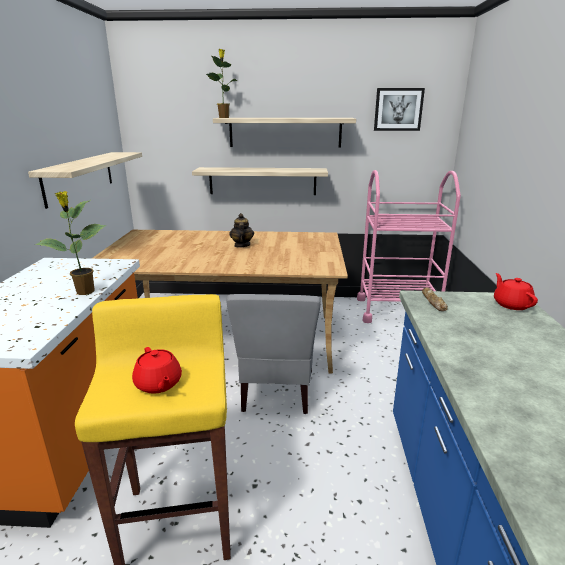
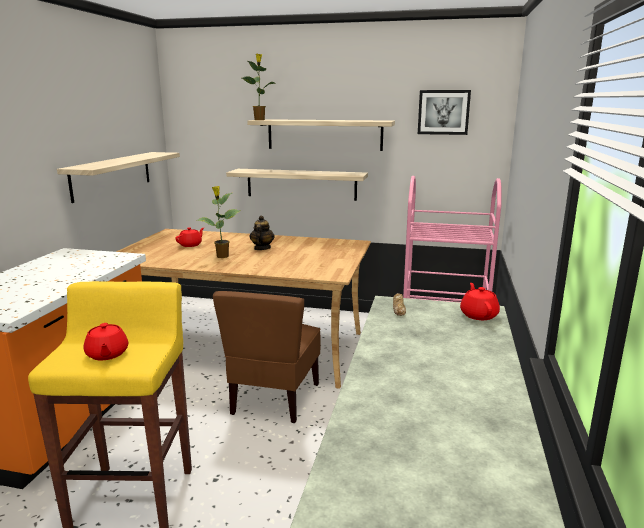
camera: 10 degrees right, 5 degrees down
(84, 292) = (80, 278): potted plant -> potted plant (222, 256)
(169, 245) = (191, 245): none -> red teapot
(276, 390) = (274, 399): grey chair -> brown chair

